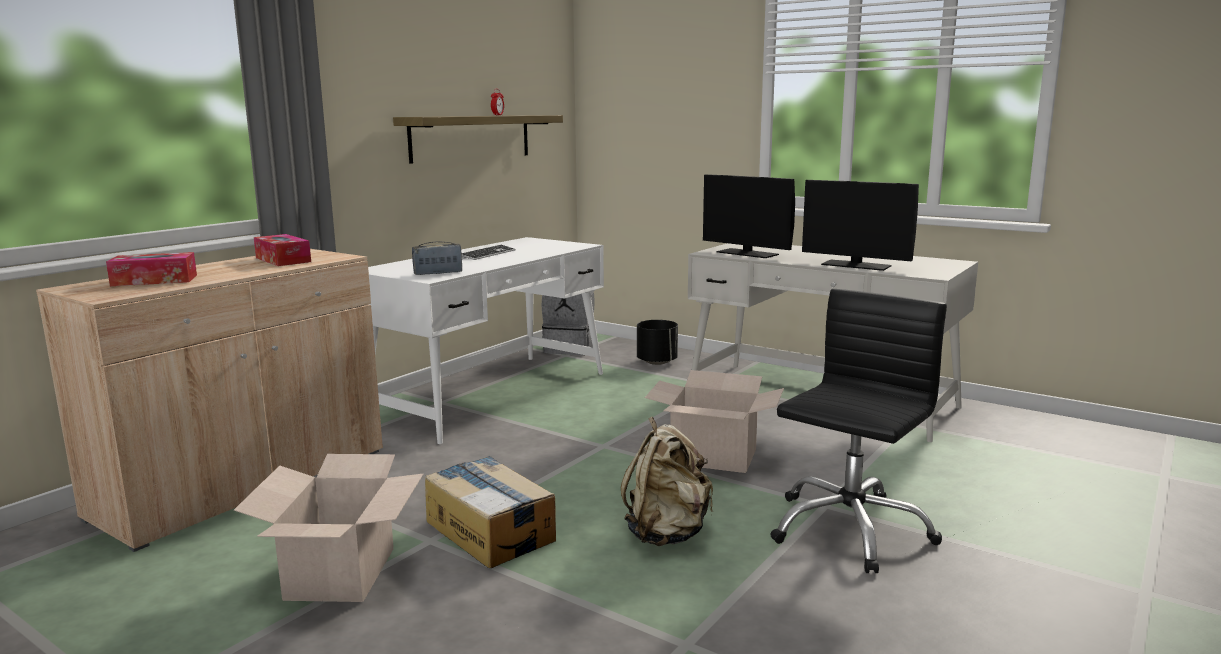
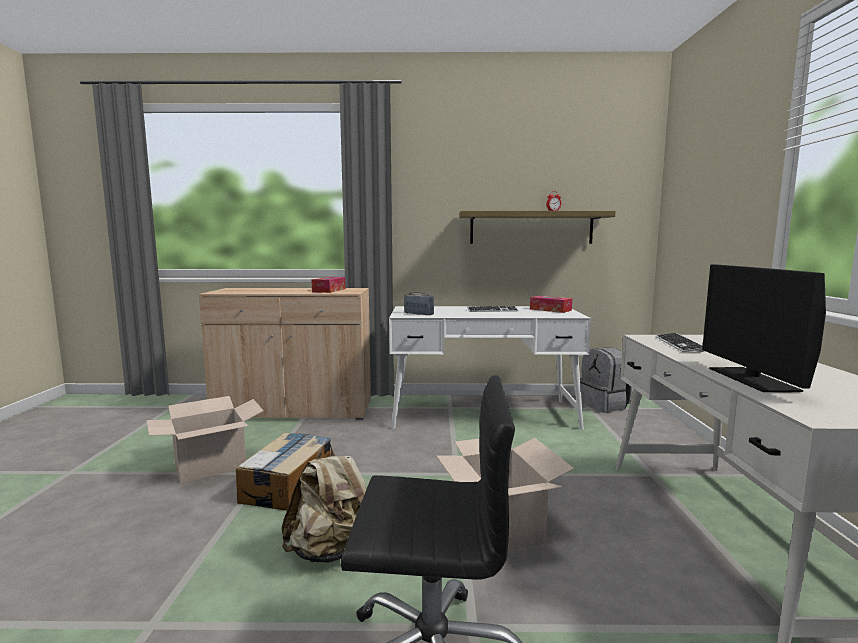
camera: 55 degrees right, 5 degrees down
(154, 280) = (256, 290): tissue box -> tissue box (550, 310)
(657, 362) = (648, 437): black planter -> none
(747, 253) = (679, 344): monitor -> keyboard

